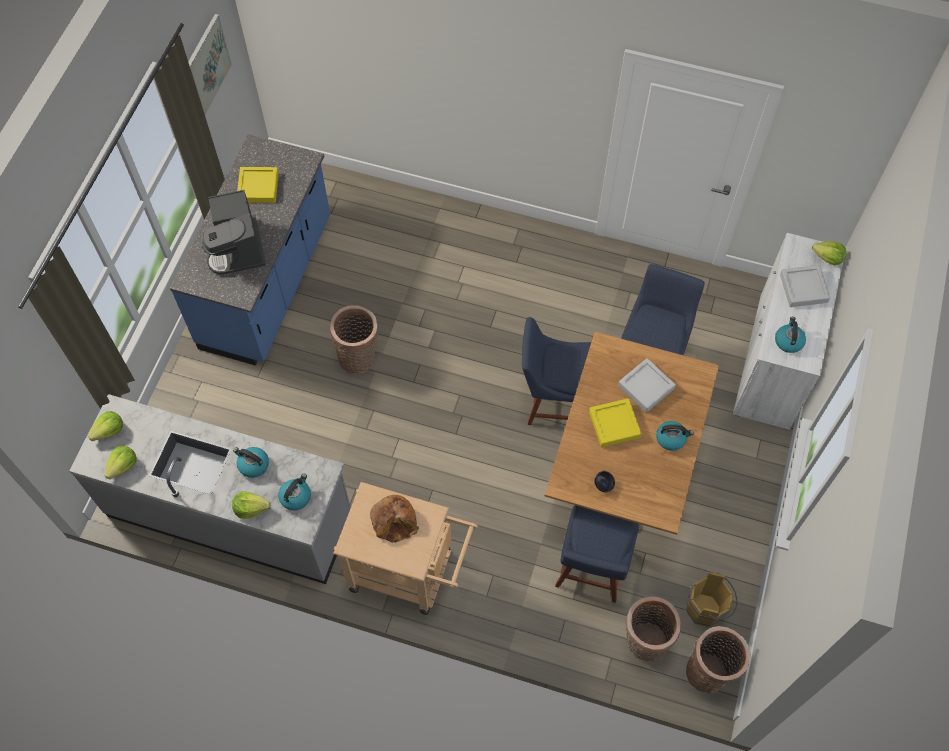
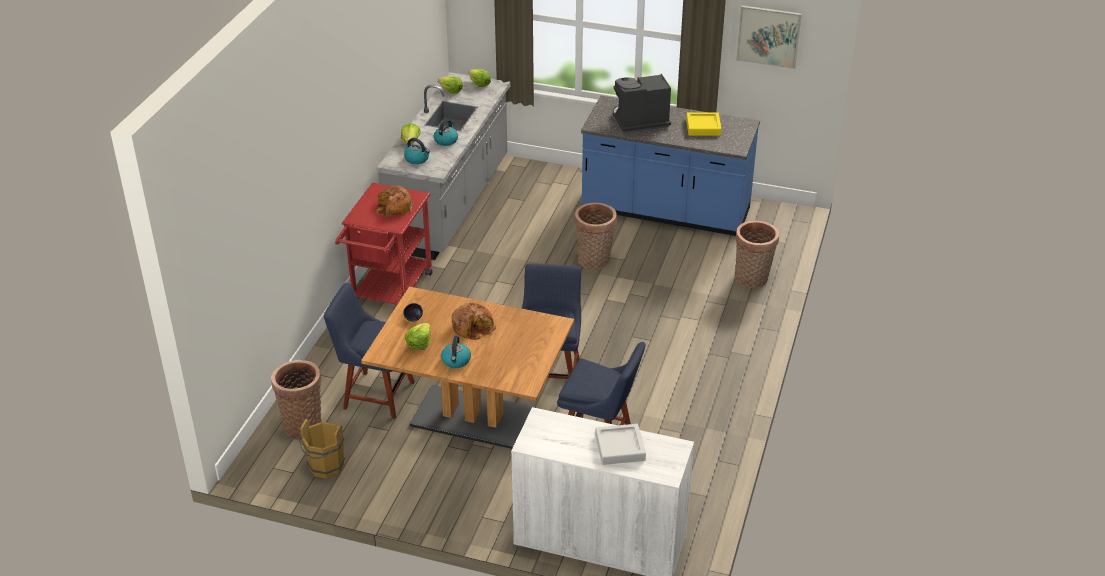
camera: 90 degrees right, 25 degrees down
(409, 572) = (389, 292): beige cart -> red cart
(614, 424) = (473, 327): yellow tray -> bread
(646, 387) = (512, 347): grey tray -> none
(709, 671) = (267, 466): basket -> basket (752, 280)
(788, 341) = (553, 430): kettle -> none
(827, 258) = (662, 471): lettuce -> lettuce (419, 343)

